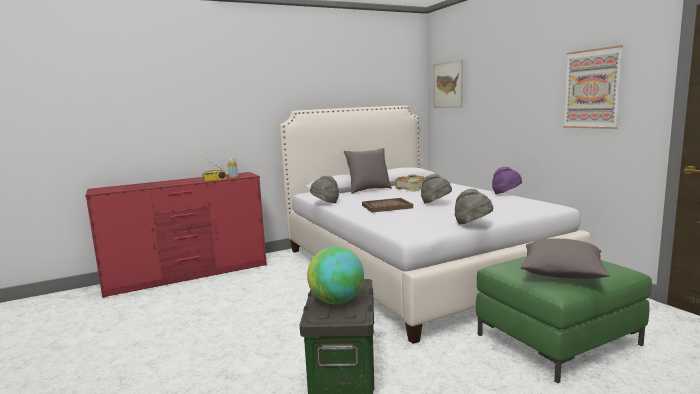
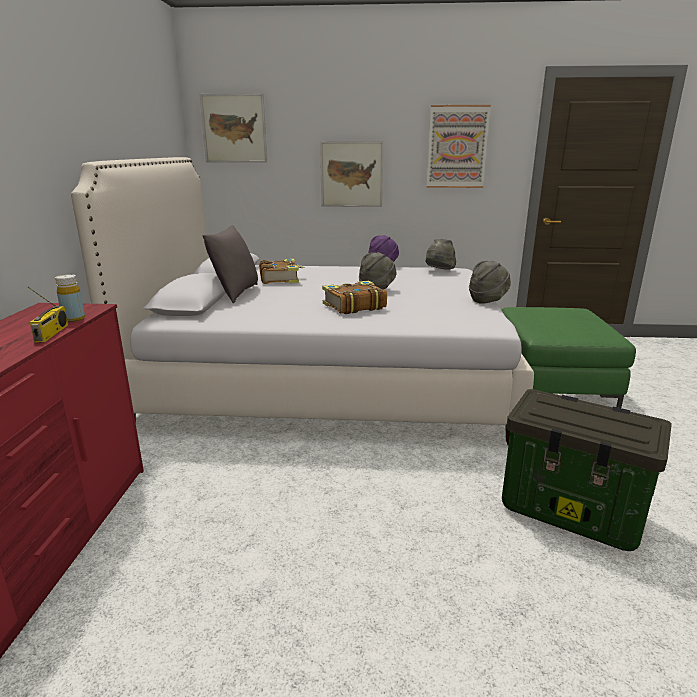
camera: 60 degrees left, 10 degrees up
(325, 203) = (258, 324): grey hat -> grey hat (439, 271)
(337, 301) = (601, 421): globe -> none
(386, 206) = (353, 306): brown tray -> book
(510, 116) = (351, 174): none -> picture
(562, 274) = (582, 324): grey pillow -> none

